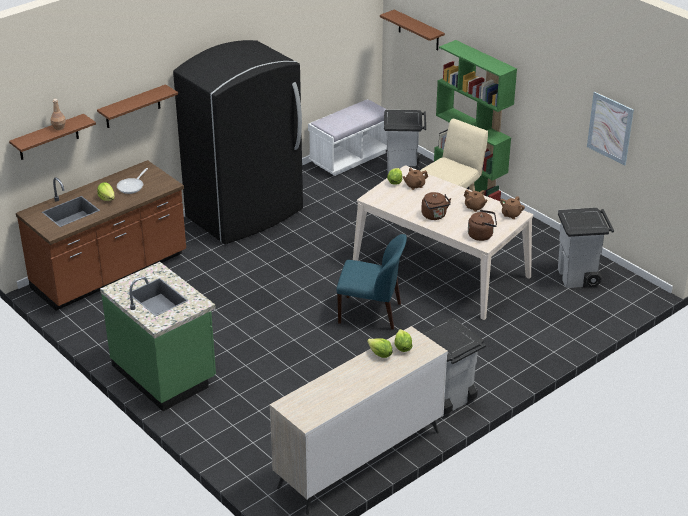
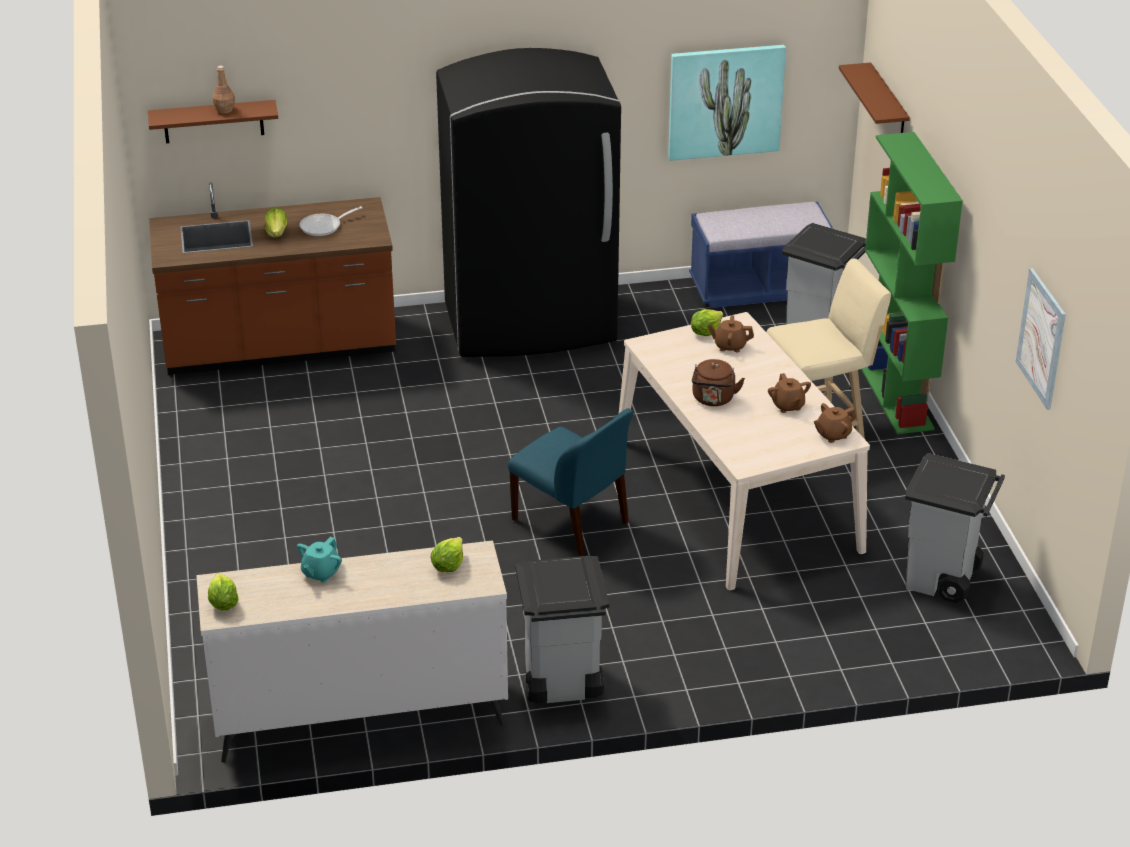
camera: 30 degrees right, 0 degrees up
(132, 107) = (362, 110): brown shelf -> none
(165, 373) = (223, 504): green counter -> none
(320, 51) = (725, 101): none -> picture
(338, 377) = (320, 573): none -> turquoise teapot
(350, 158) = (758, 289): white bench -> blue bench
(380, 354) = (408, 564): lettuce -> lettuce (223, 603)
(482, 235) = (755, 450): brown kettle -> none

